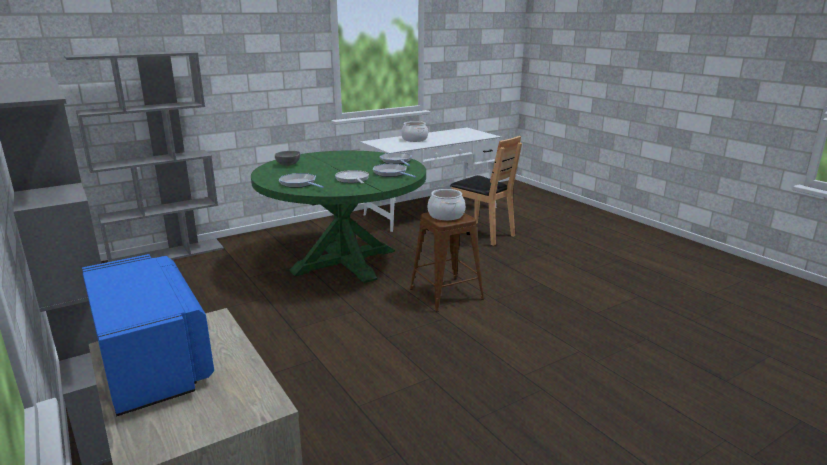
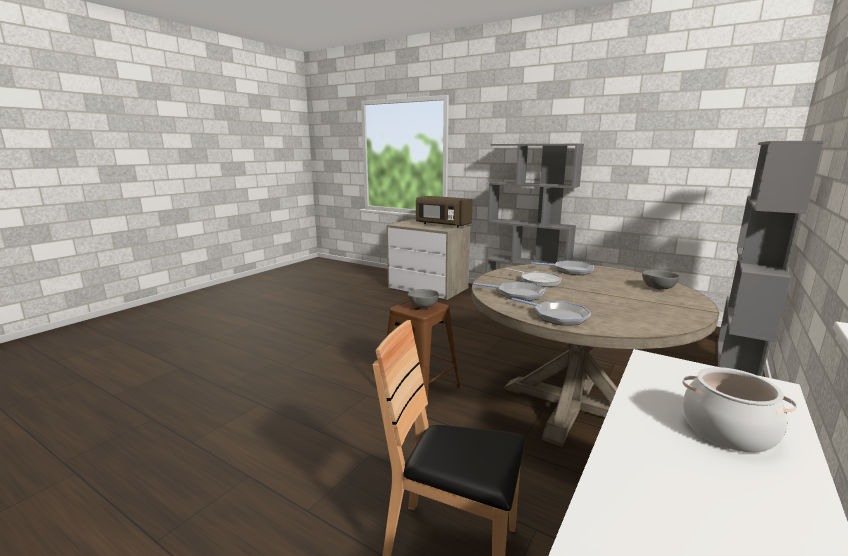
camera: 155 degrees right, 5 degrees down
(152, 362) = (442, 224): blue microwave -> brown microwave
(344, 261) = (572, 405): green dining table -> beige dining table
(446, 215) = (422, 307): cooking pot -> grey bowl

